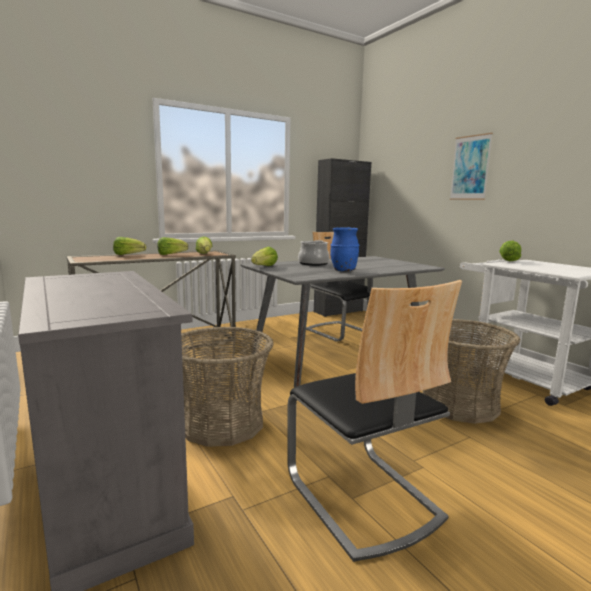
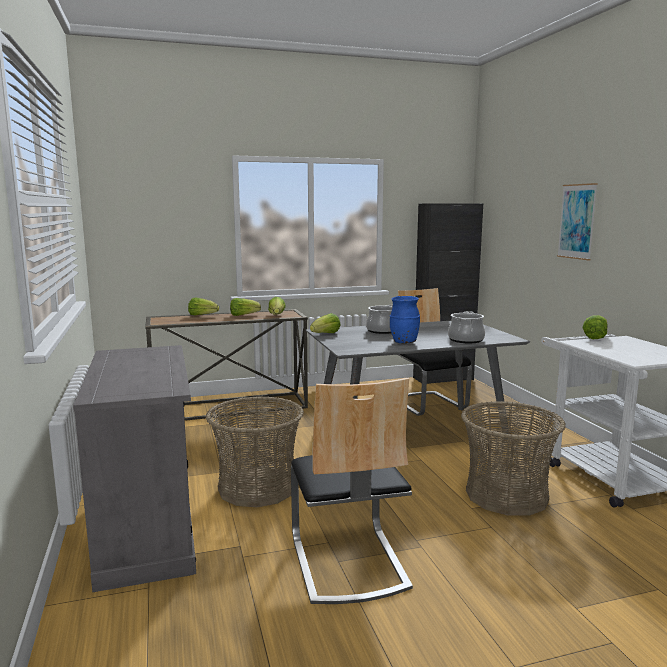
camera: 15 degrees right, 0 degrees up
(394, 268) = (466, 340): none -> cooking pot

